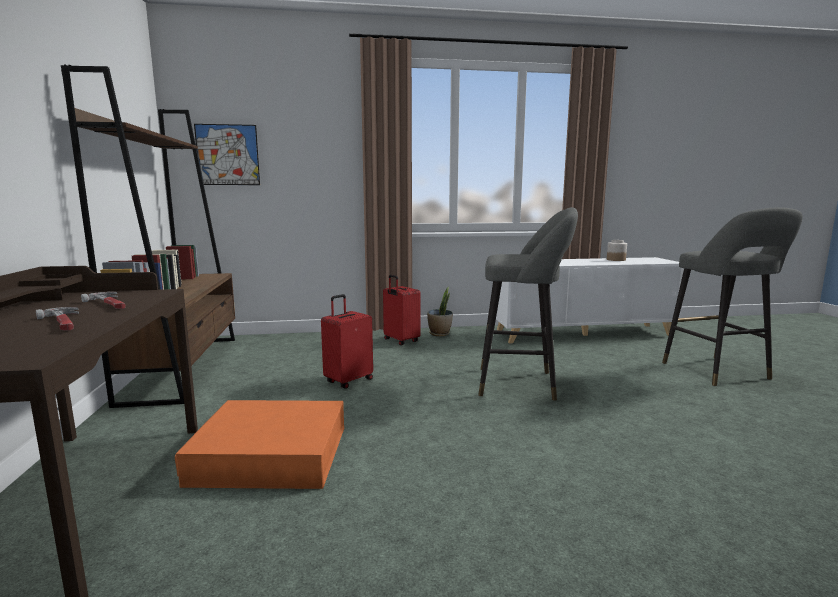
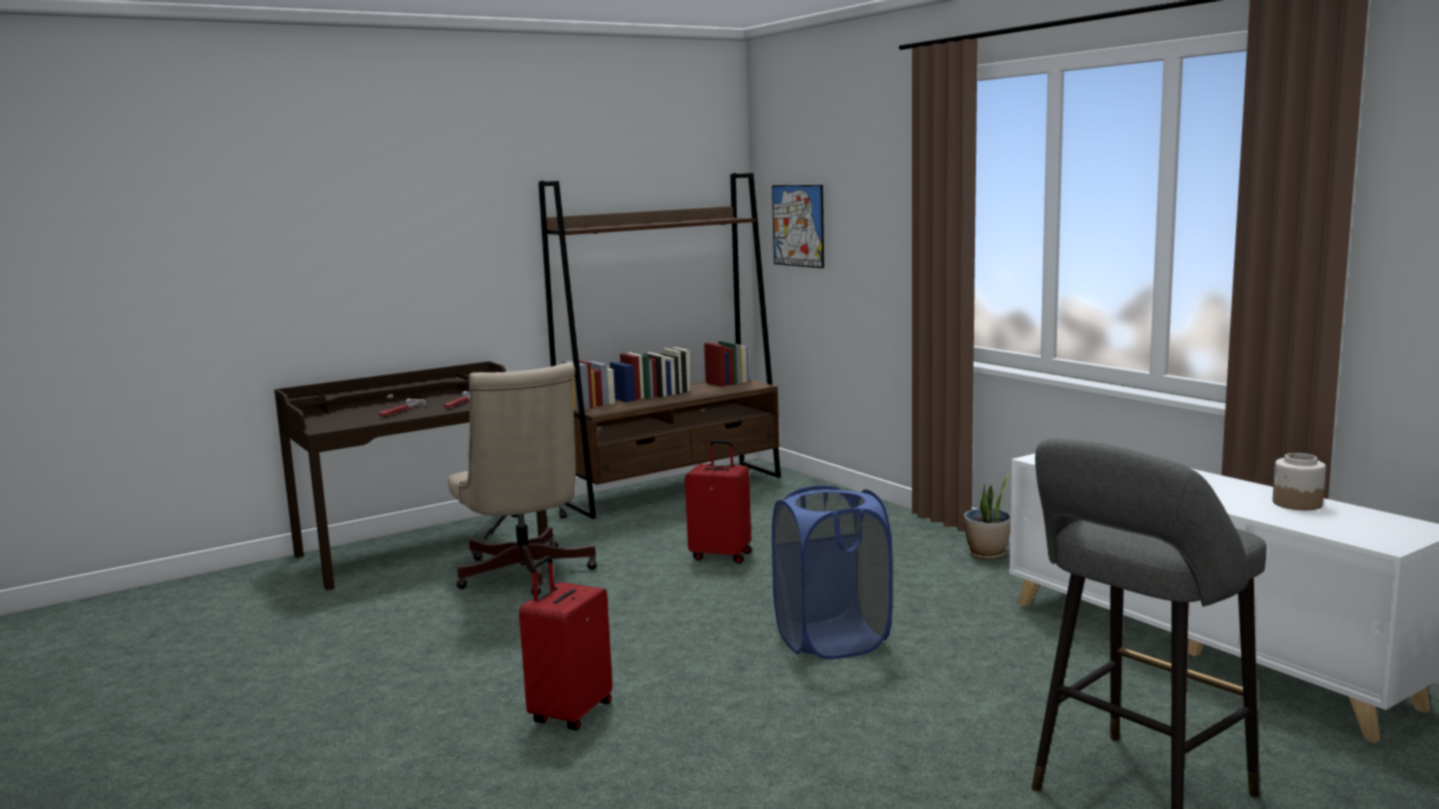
camera: 65 degrees right, 0 degrees up
(271, 454) = (525, 575): orange storage box -> beige office chair
(400, 341) = (909, 542): red suitcase -> red suitcase (570, 713)
(521, 384) = (831, 640): grey stool -> blue laundry basket

